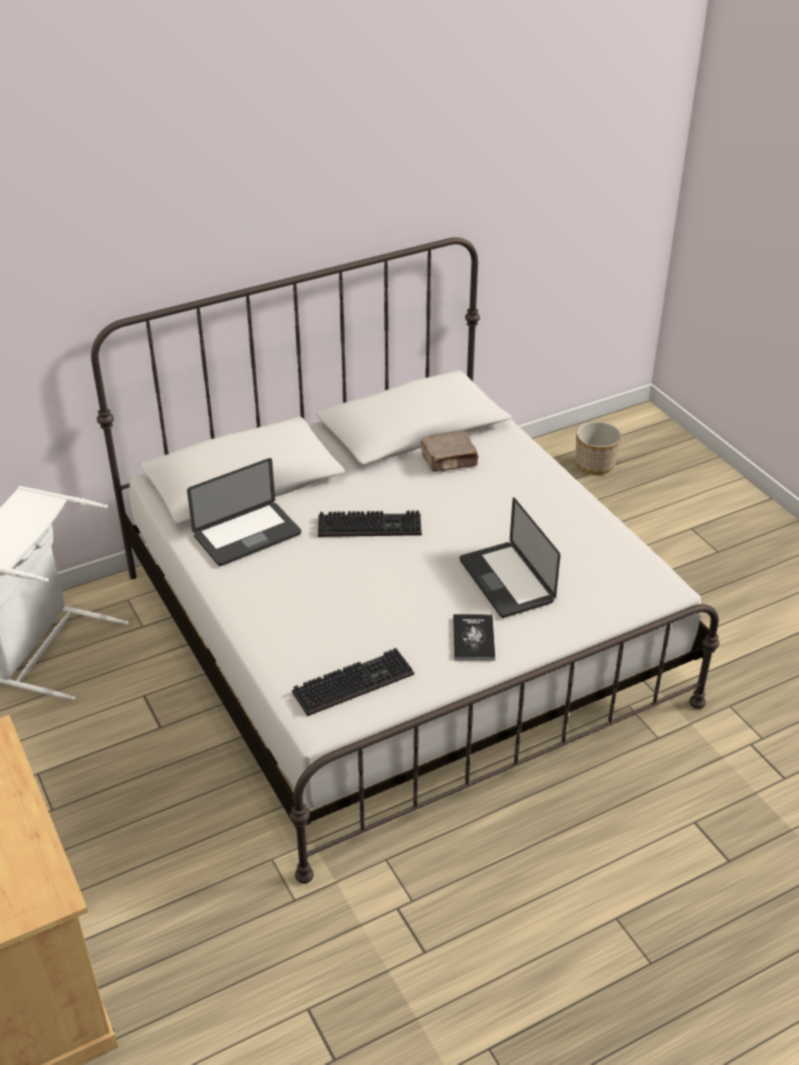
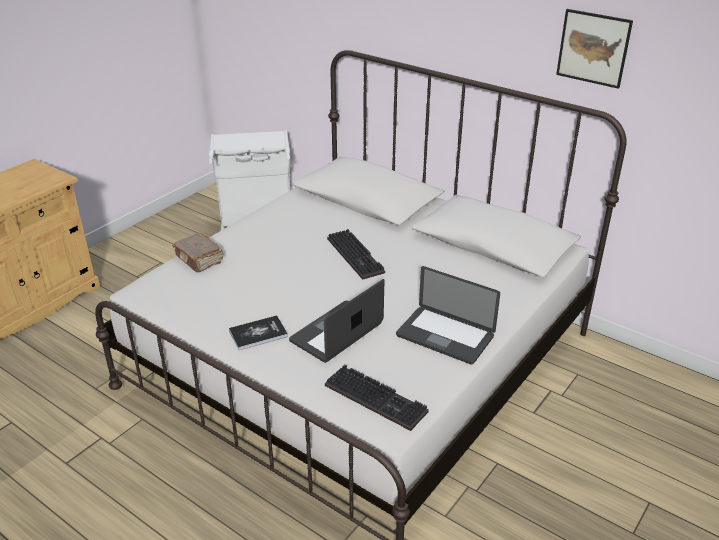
camera: 65 degrees right, 5 degrees down
(247, 535) = (309, 214): laptop -> laptop (445, 336)
(354, 681) = (185, 294): keyboard -> keyboard (378, 398)
(420, 181) = (593, 48): none -> picture
(450, 460) = (466, 268): brown book -> brown book (199, 260)
(595, 465) = (672, 408): planter -> none

